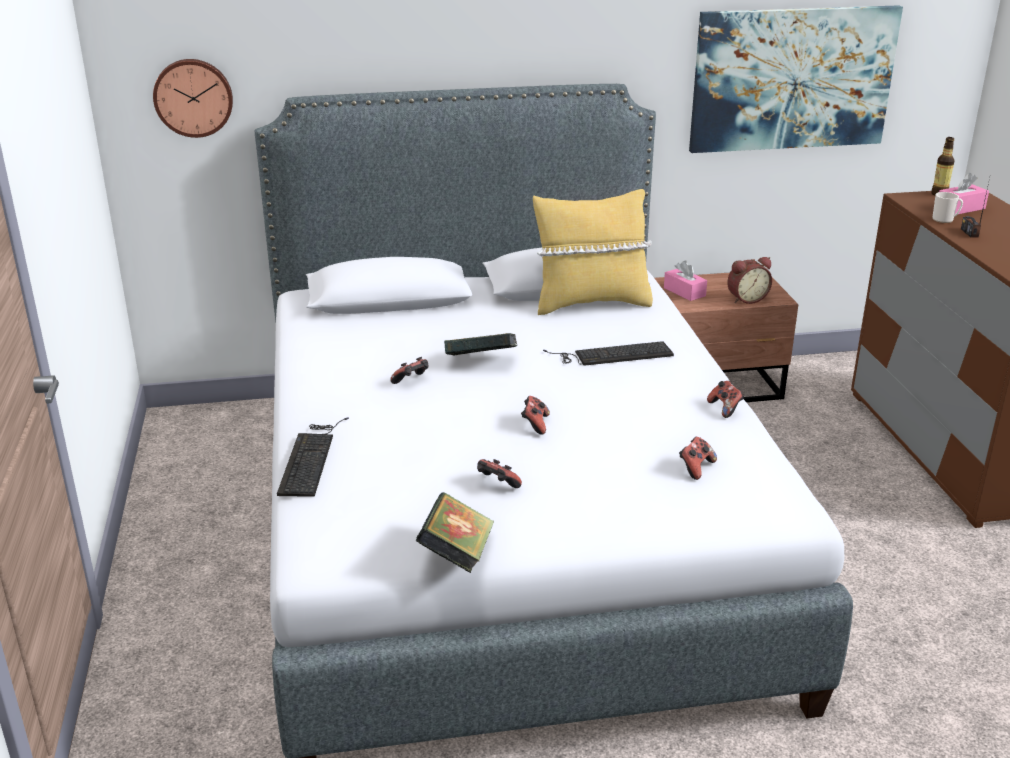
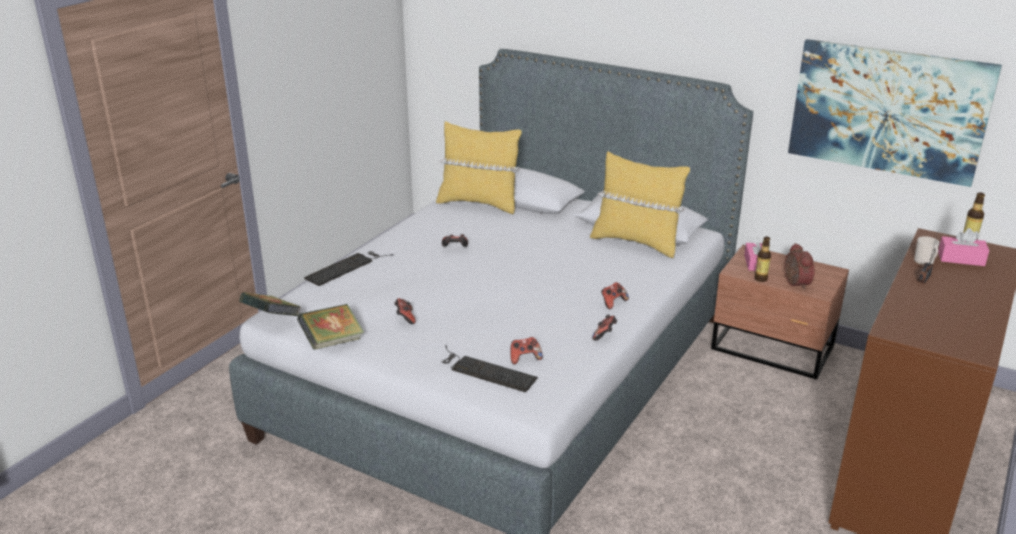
camera: 40 degrees right, 0 degrees up
(193, 97) = (455, 37): wall clock -> none
(348, 320) = (479, 203): none -> yellow pillow
(481, 363) = (508, 253): book -> book (272, 319)
(535, 424) = (478, 297): game controller -> game controller (613, 302)
(611, 354) = (592, 277): keyboard -> keyboard (485, 370)
(713, 305) = (760, 279): none -> bottle
(746, 299) = (794, 283): alarm clock -> alarm clock turned 120 degrees counterclockwise

